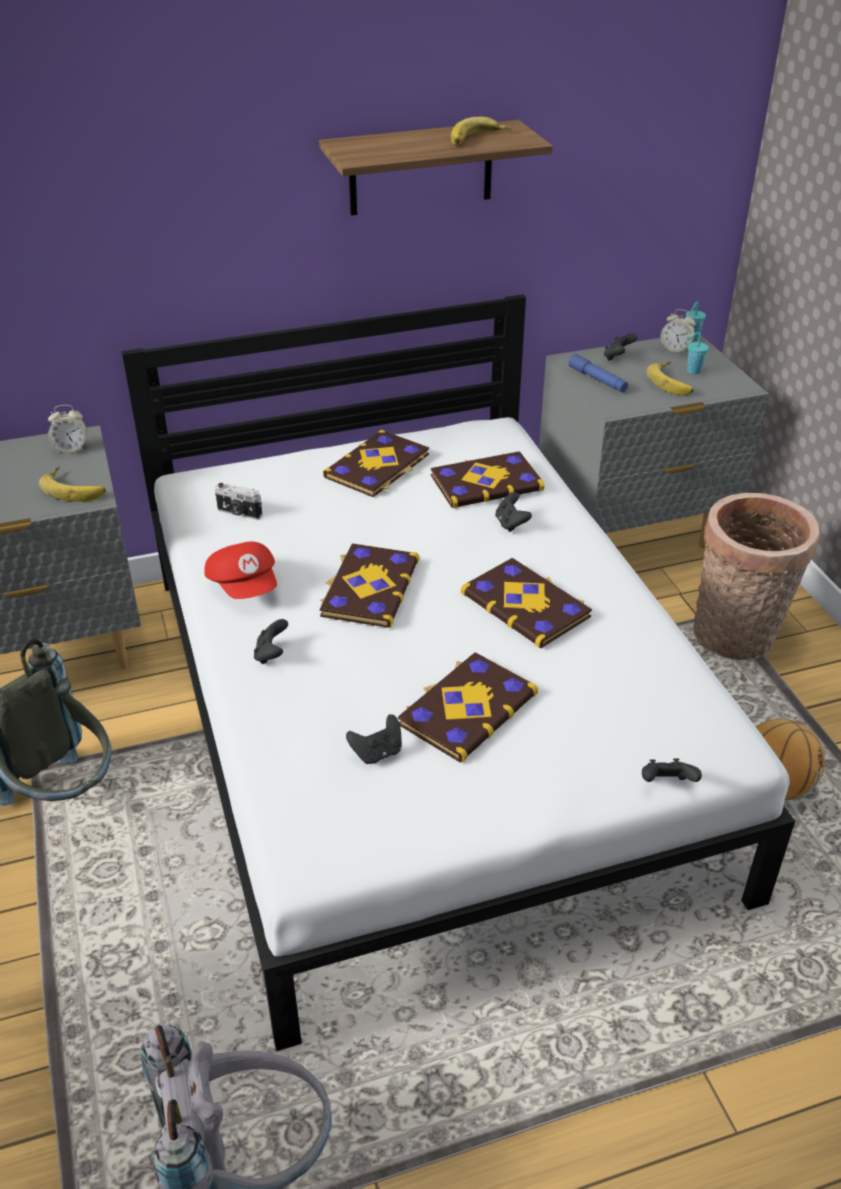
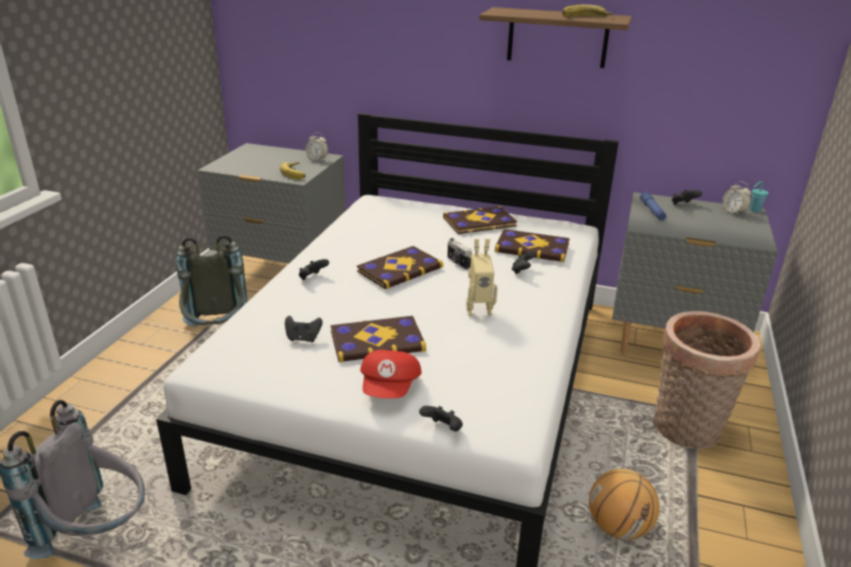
camera: 35 degrees right, 10 degrees down
(239, 513) = (379, 218): camera -> camera (458, 263)
(245, 586) = (340, 247): red cap -> red cap (390, 388)
(526, 604) = (478, 309): book -> toy robot
(672, 382) = (707, 226): banana -> none
(693, 371) = (731, 225): turquoise cup -> none

